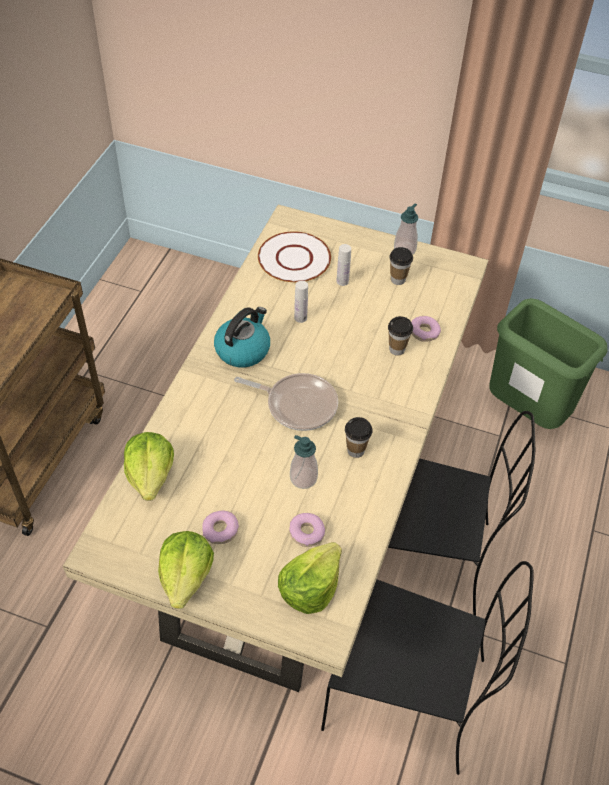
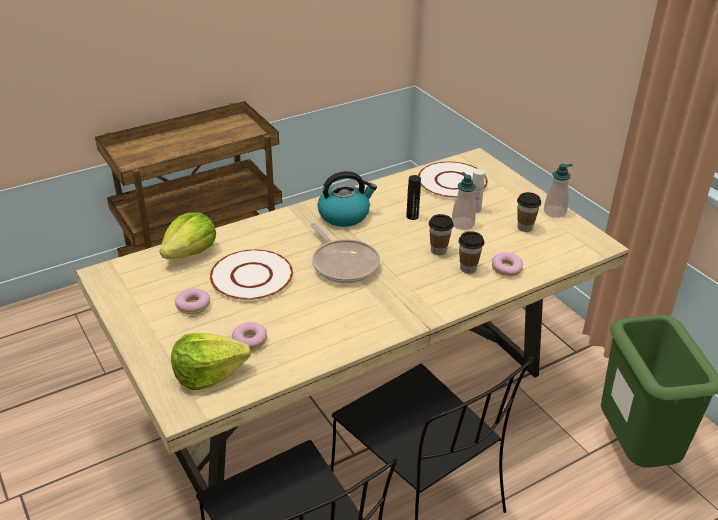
camera: 40 degrees right, 15 degrees down
(186, 577) = (137, 318): lettuce -> none
(235, 466) = (251, 276): none -> white plate
(300, 318) = (412, 216): white bottle -> black bottle
(303, 478) = (290, 308): soap dispenser -> soap dispenser (462, 224)
(356, 450) = (352, 312): cup -> cup (438, 250)

